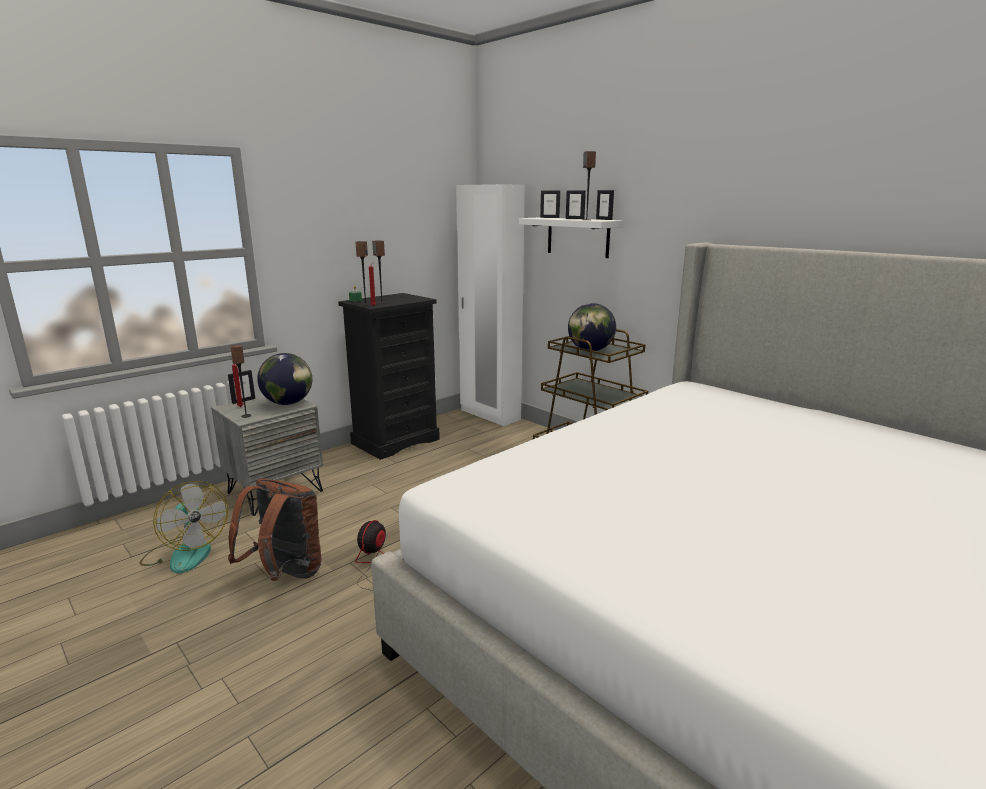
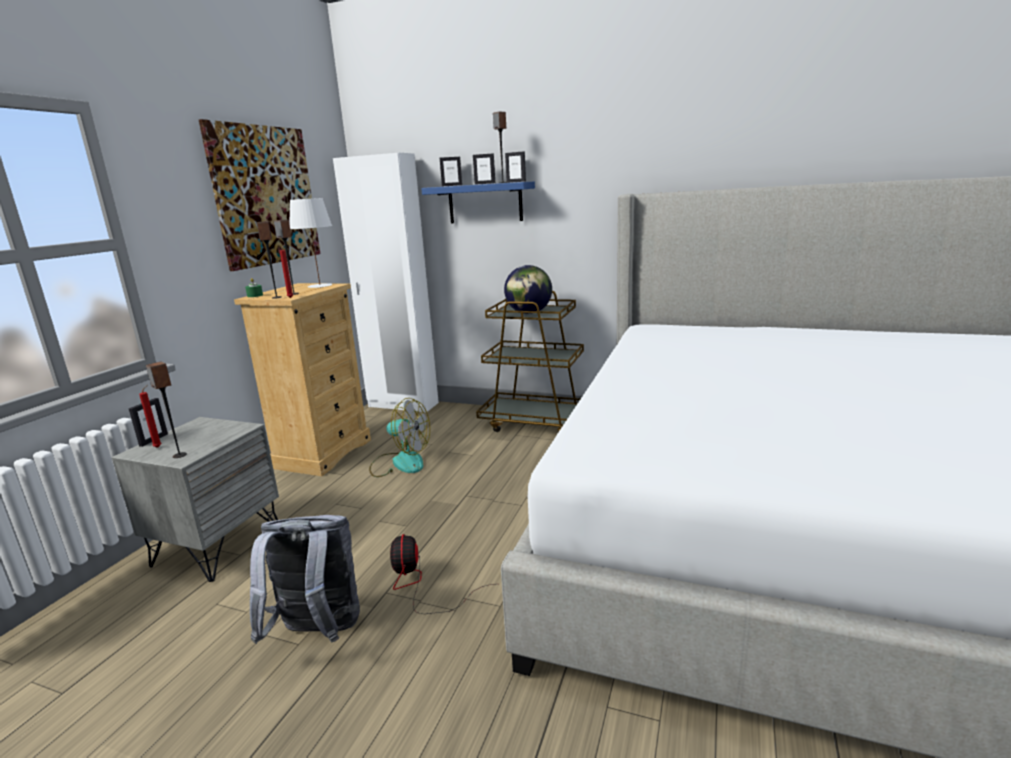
camera: 25 degrees left, 0 degrees up
(186, 553) = (150, 657): fan -> fan (400, 463)
(285, 574) = (318, 633): brown backpack -> grey backpack
(288, 403) = (222, 429): globe -> none
(382, 217) = (265, 196): none -> picture
(395, 441) = (322, 453): black dresser -> beige dresser
(411, 298) = (319, 286): none -> white table lamp
(578, 237) = (485, 203): white shelf -> blue shelf

